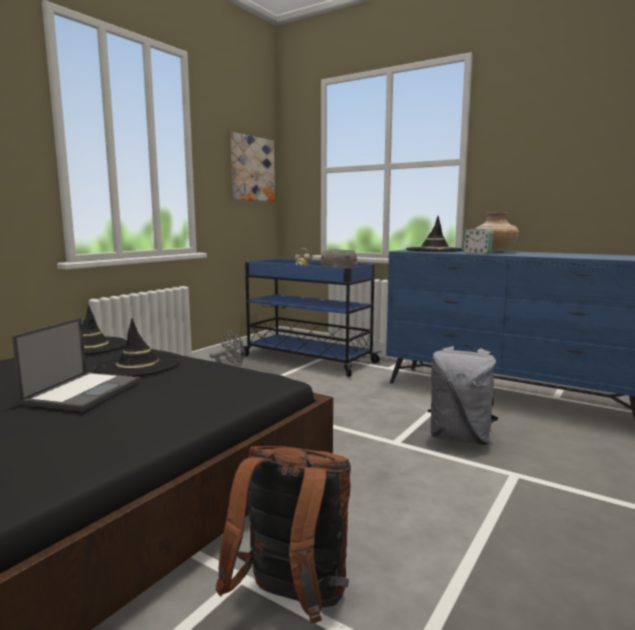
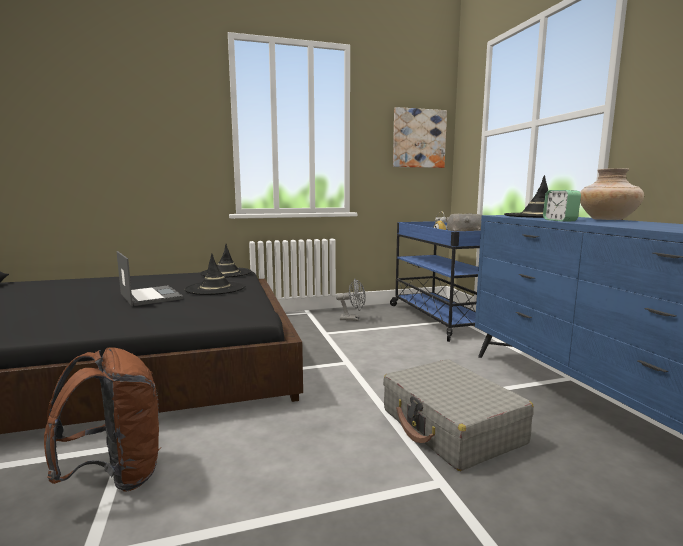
camera: 40 degrees right, 0 degrees up
(84, 391) = (150, 296): laptop -> laptop turned 90 degrees counterclockwise
(460, 438) = (451, 427): grey backpack -> grey suitcase

